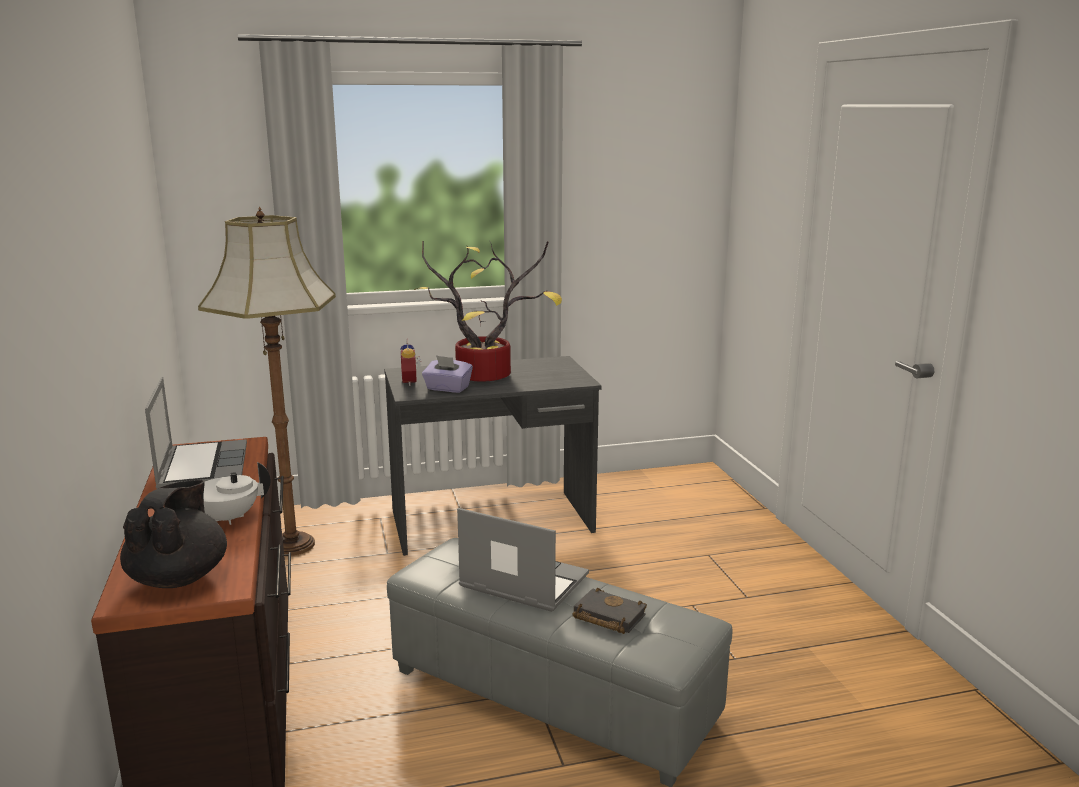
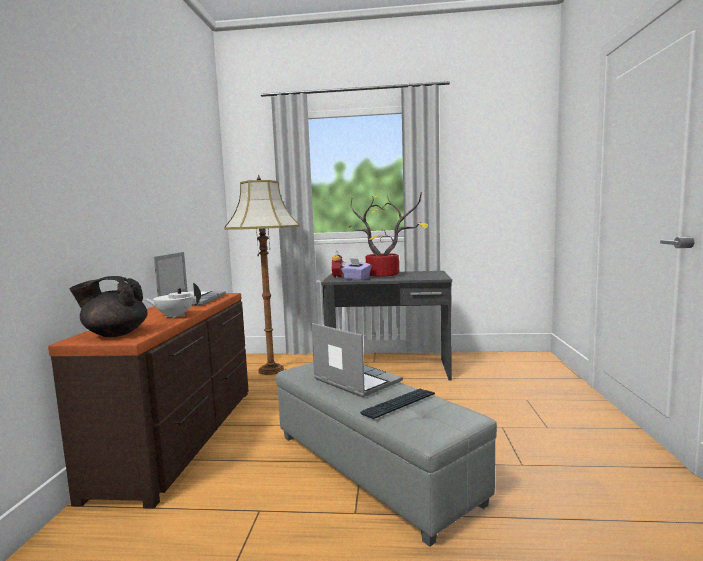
camera: 20 degrees right, 10 degrees down
(179, 577) = (115, 334): black teapot -> black teapot turned 120 degrees counterclockwise
(606, 617) = (399, 404): black book -> keyboard

